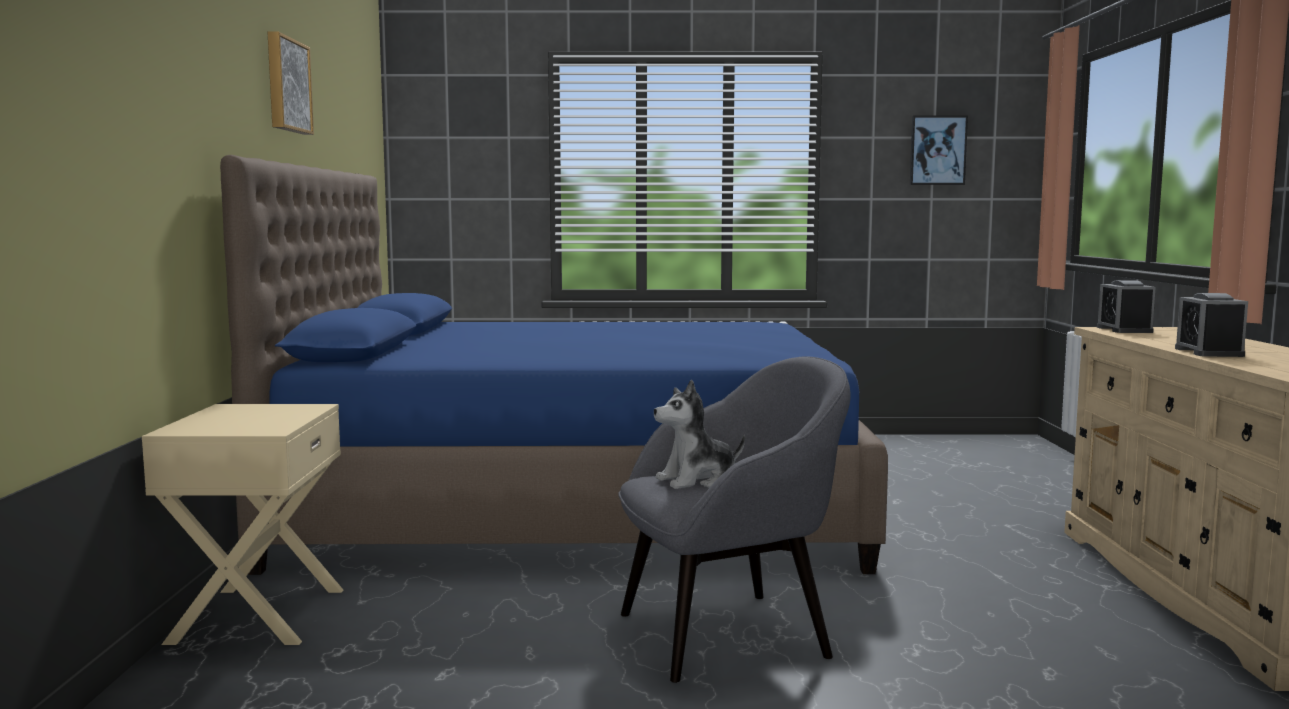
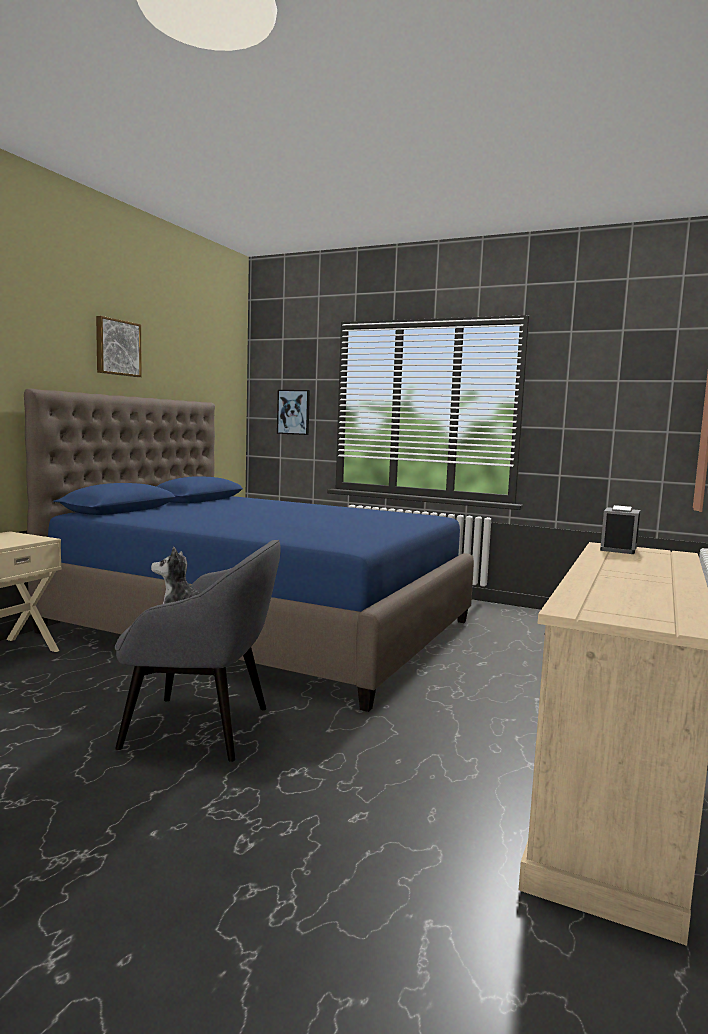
camera: 25 degrees right, 0 degrees up
(937, 150) = (620, 391): picture -> picture (293, 412)
(1208, 352) = (597, 575): alarm clock -> none

